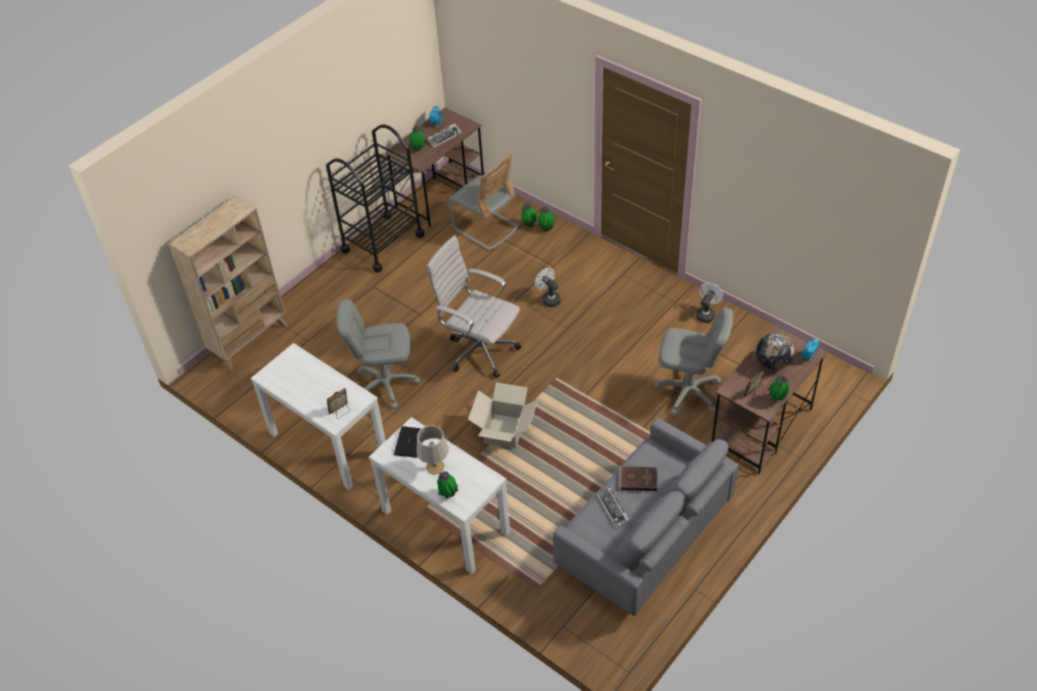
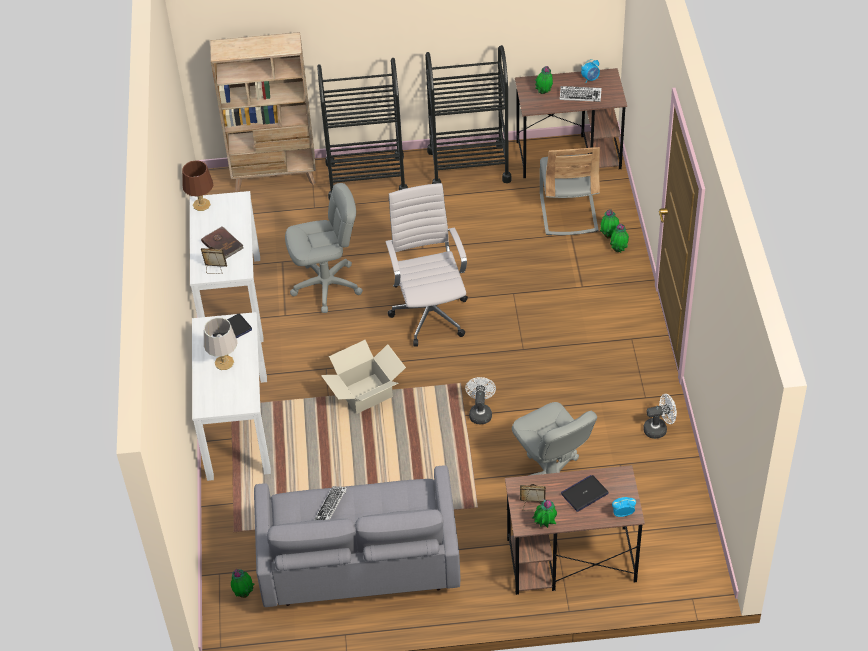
camera: 45 degrees right, 0 degrees up
(268, 377) = (202, 205): none -> brown table lamp
(320, 297) = (366, 178): none -> black cart
(385, 384) = (327, 286): grey office chair -> grey office chair turned 120 degrees clockwise
(448, 494) = (206, 390): potted plant -> potted plant (244, 593)
(549, 298) = (541, 312): white fan -> white fan (480, 412)
(638, 479) = (377, 502): brown book -> brown book (222, 244)
(772, 363) = (584, 493): globe -> laptop

